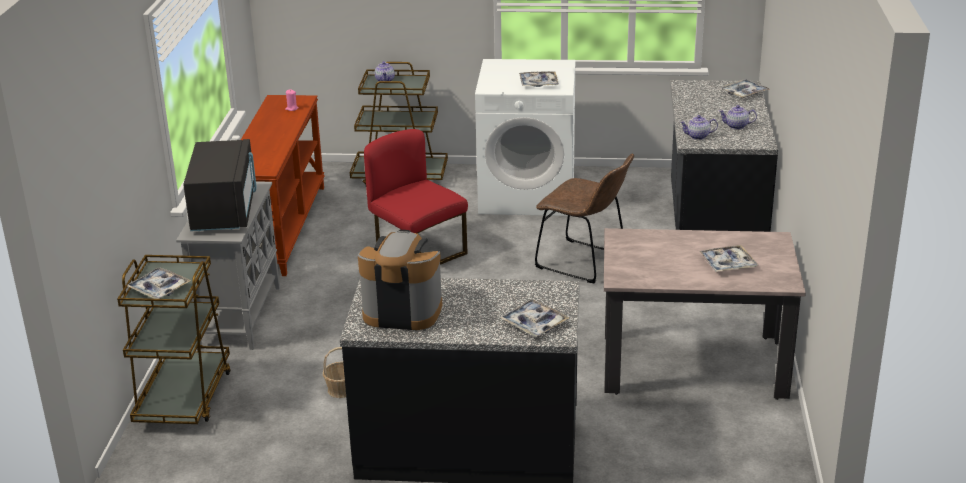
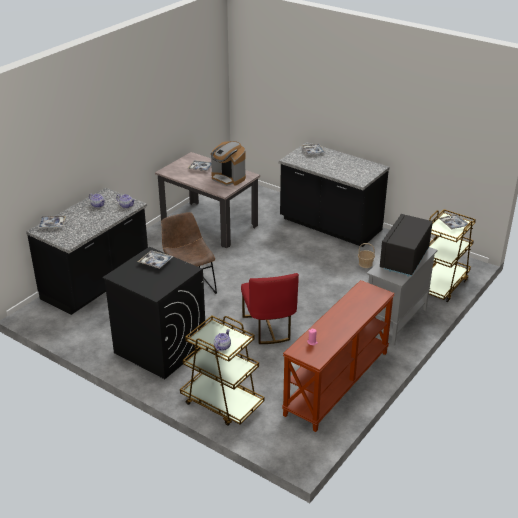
camera: 150 degrees left, 5 degrees up
(402, 312) = (358, 168): coffee machine -> coffee machine (228, 178)
(528, 195) = (159, 348): white washing machine -> black washing machine

